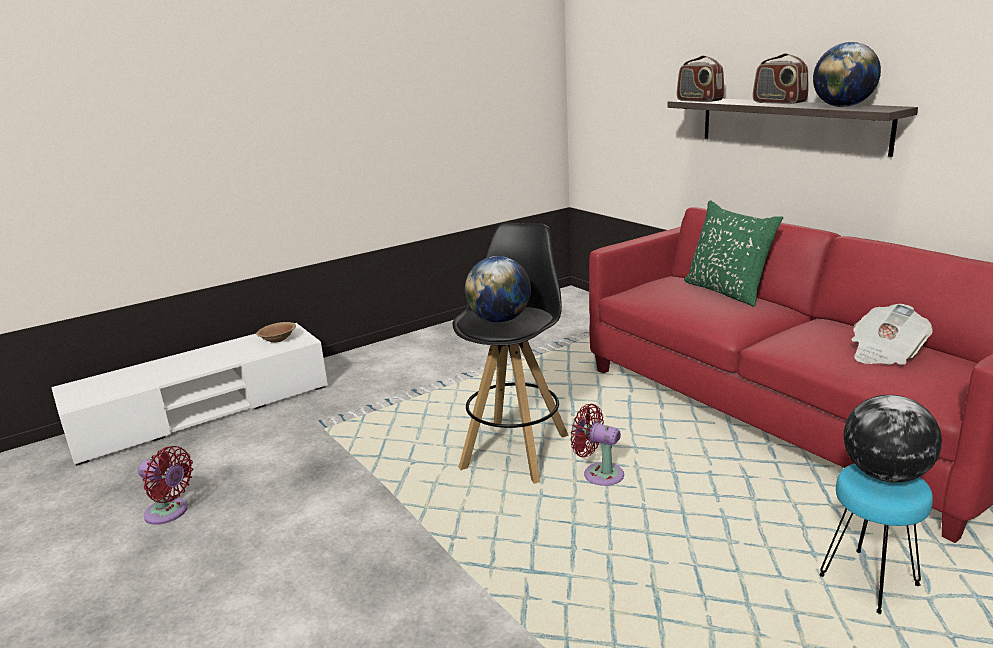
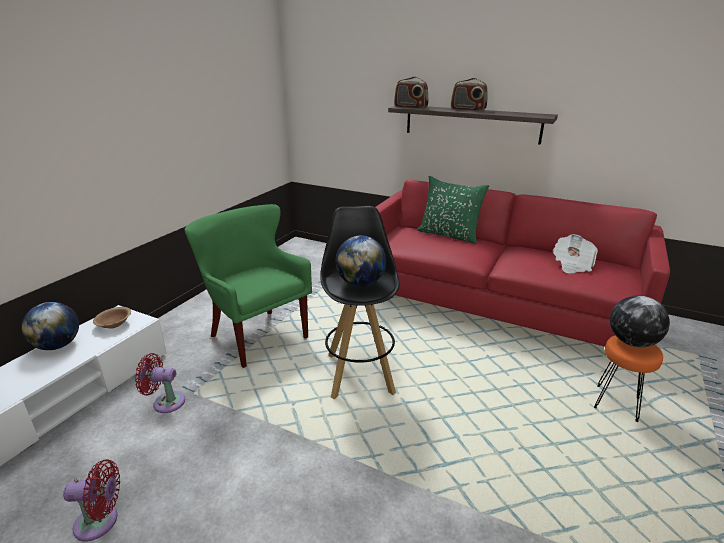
camera: 30 degrees left, 5 degrees up
(433, 387) = (258, 335): none -> green armchair
(599, 474) = (427, 375): red fan -> red fan (166, 402)
(842, 106) = (516, 114): globe -> globe (58, 345)
(869, 582) = (617, 403): turquoise stool -> orange stool

